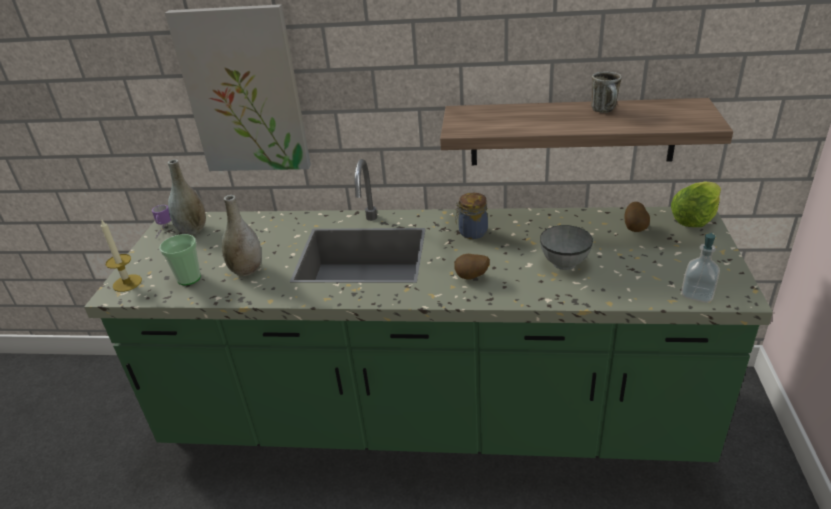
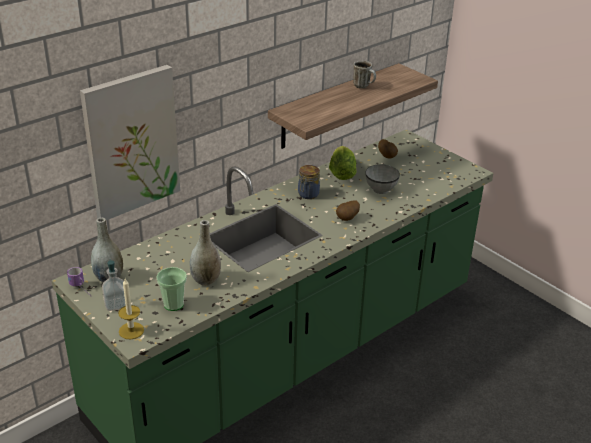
camera: 50 degrees left, 0 degrees up
(694, 219) = (407, 140): lettuce -> lettuce (341, 173)
(697, 294) = (457, 178): soap dispenser -> soap dispenser (116, 304)

